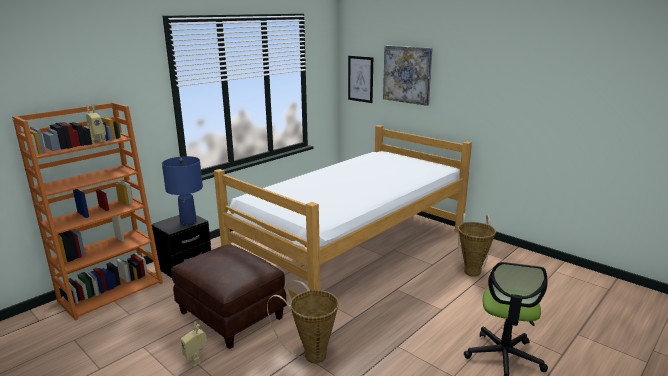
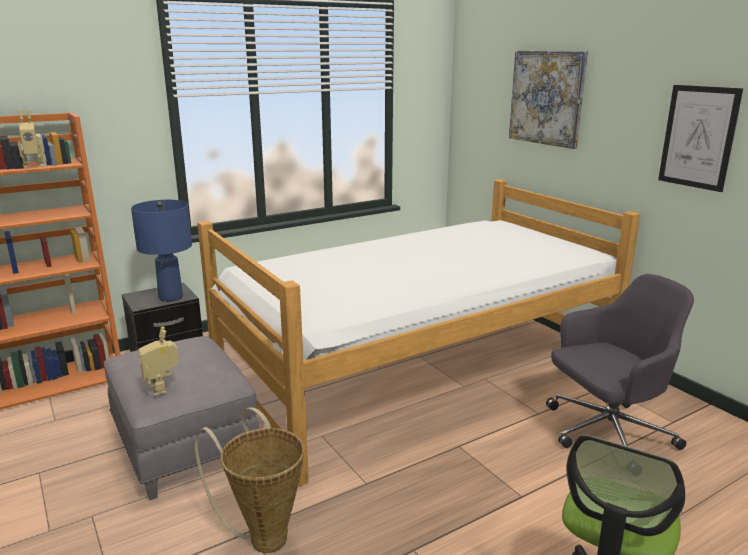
camera: 15 degrees right, 0 degrees up
(196, 360) = (94, 509): toy robot -> toy robot (163, 388)
(232, 315) = (186, 446): brown ottoman -> grey ottoman
(360, 79) = (480, 106): picture -> picture (698, 137)
(472, 270) = (606, 434): basket -> grey office chair

